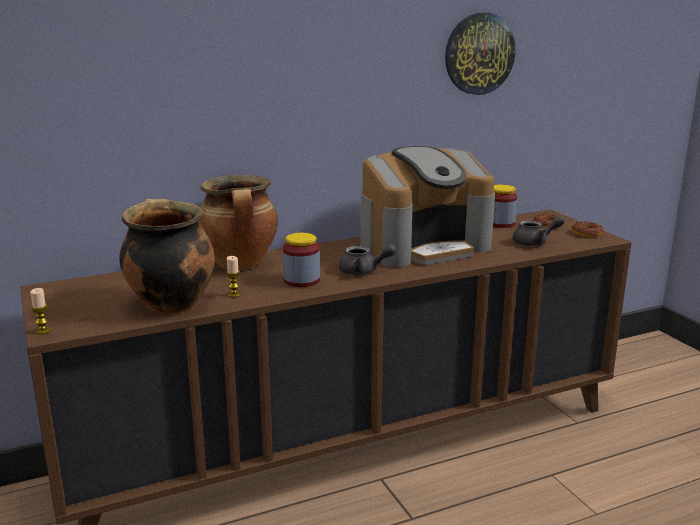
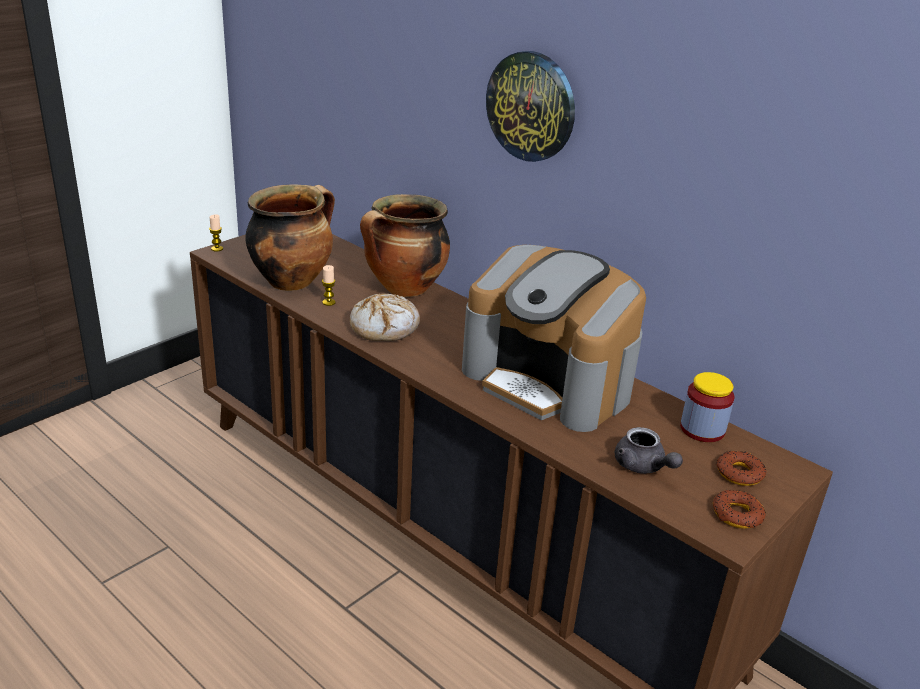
camera: 65 degrees right, 10 degrees up
(301, 280) = (384, 327): jar -> bread
(363, 271) = (434, 356): grey teapot -> none
(479, 54) = (756, 176): wall clock -> wall clock (531, 106)

